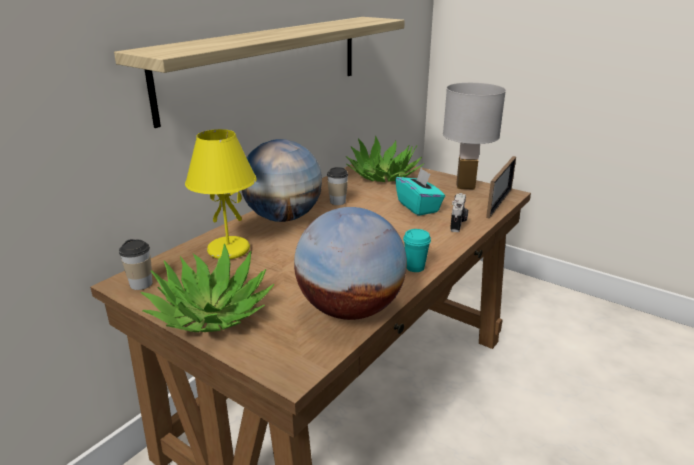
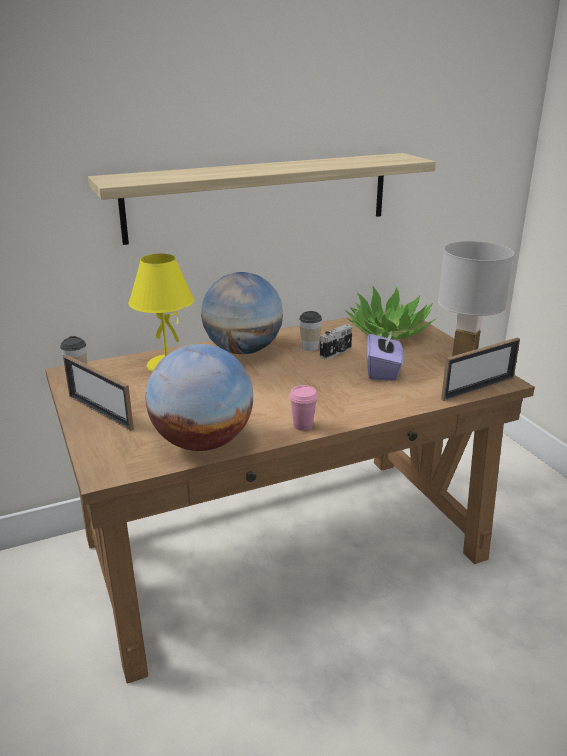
camera: 30 degrees right, 0 degrees up
(211, 313) = (100, 412): potted plant -> picture frame
(415, 267) = (303, 425): turquoise cup -> pink cup
(418, 207) = (383, 371): turquoise tissue box -> purple tissue box
(458, 223) = (402, 397): camera -> camera (337, 353)

